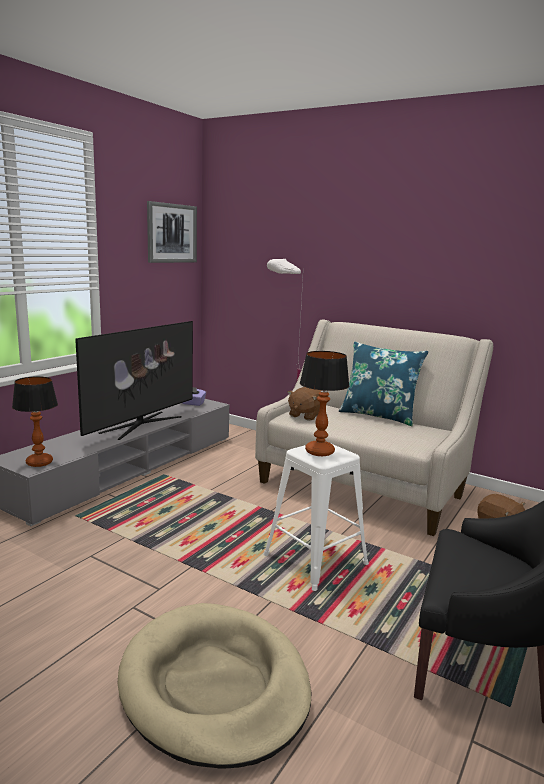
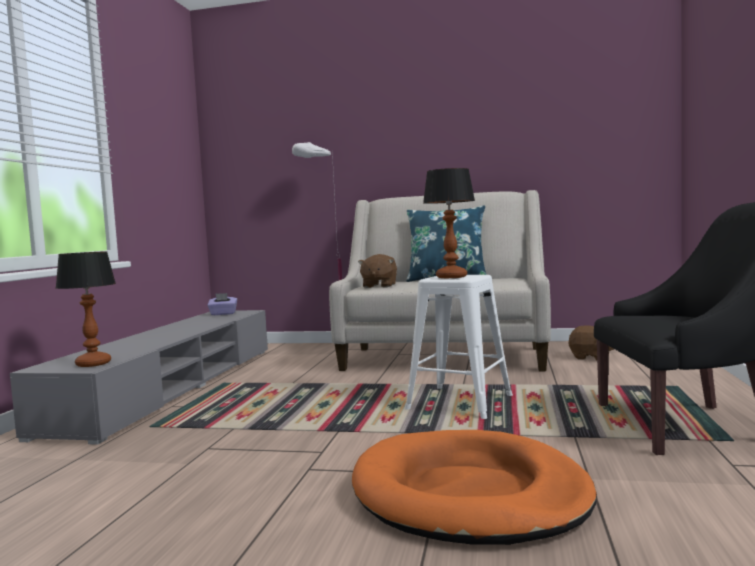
camera: 20 degrees left, 10 degrees down
(141, 425) = (184, 330): television -> none
(172, 233) = (173, 125): picture -> none
(214, 686) = (469, 494): beige dog bed -> orange dog bed

